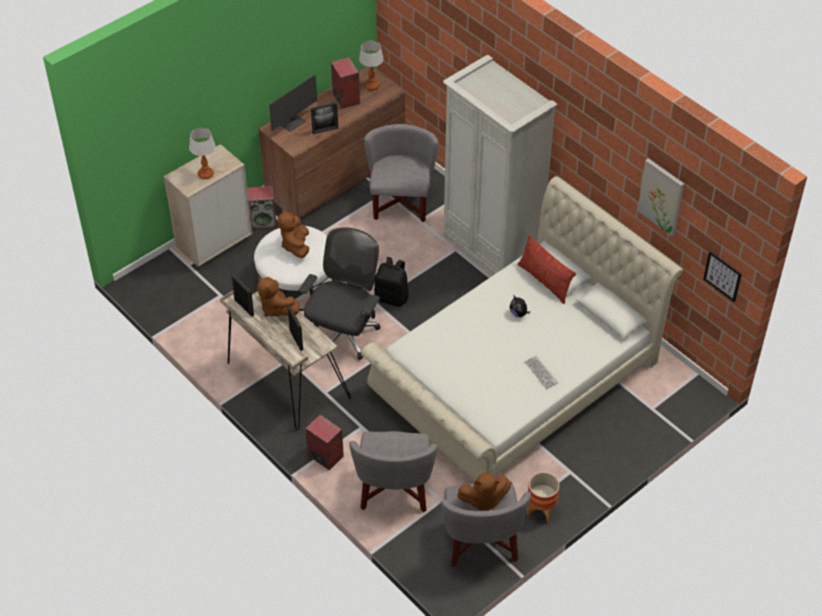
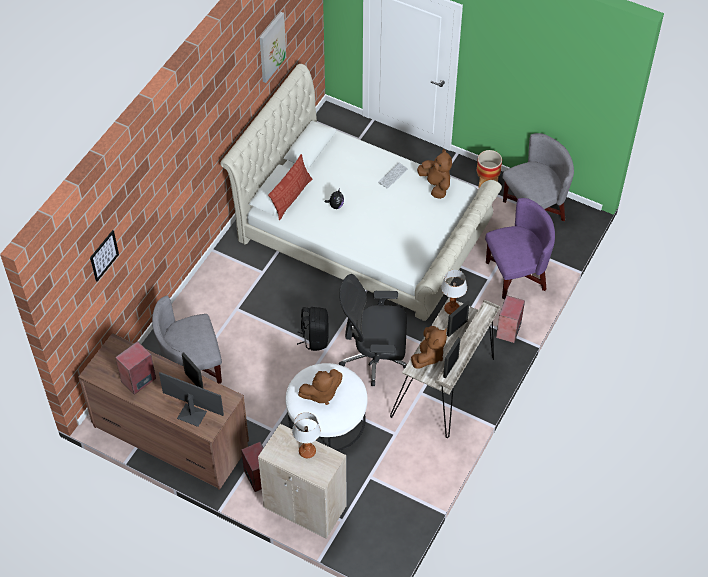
camera: 110 degrees left, 5 degrees up
(371, 86) = (112, 364): table lamp -> table lamp (452, 309)
(394, 489) = (516, 275): grey armchair -> purple armchair
(483, 500) = (532, 180): brown plush toy -> brown plush toy (436, 185)
(491, 246) = (222, 283): white wardrobe -> none
(722, 276) = (310, 28): picture -> picture (104, 255)

